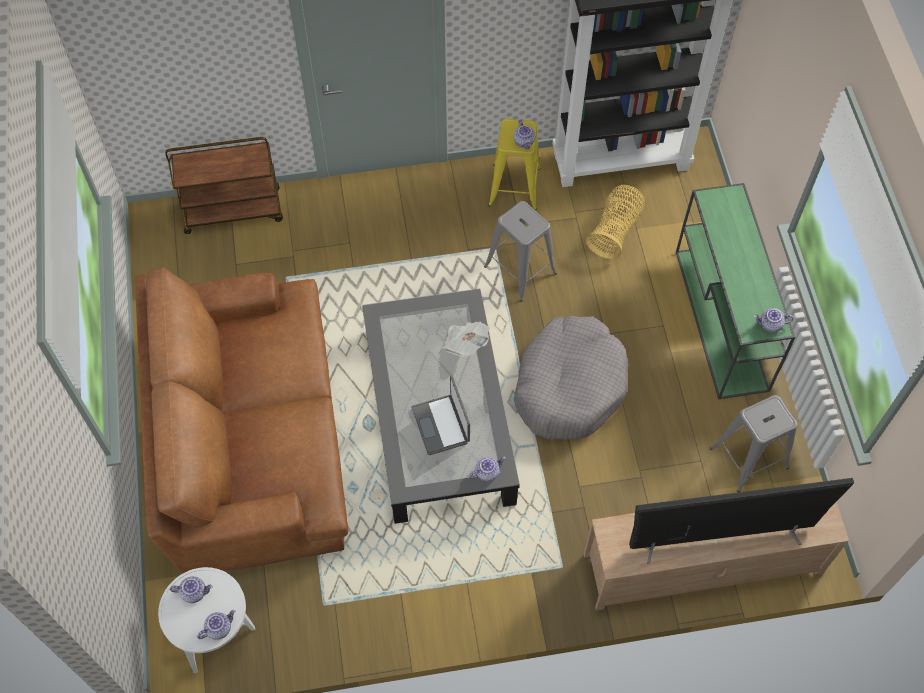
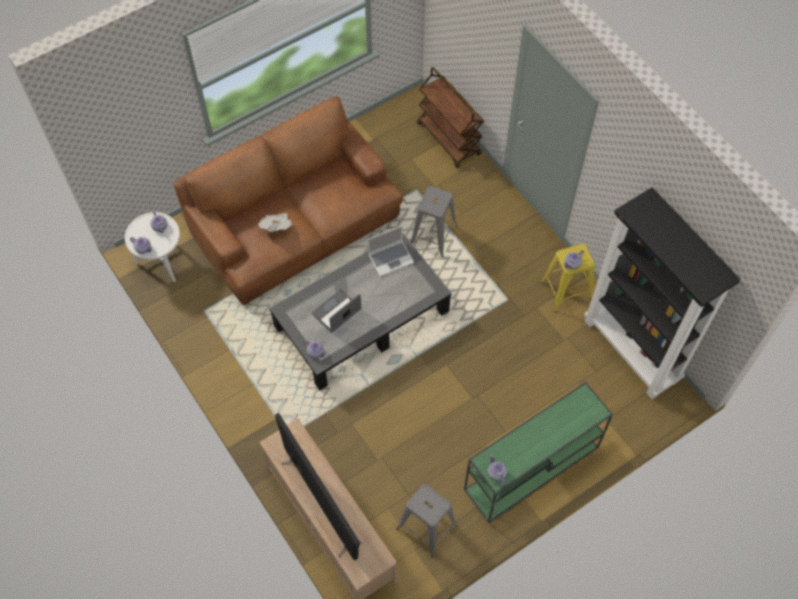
camera: 65 degrees right, 0 degrees up
(395, 332) = (391, 258): none -> laptop
(465, 343) = (403, 301): newspaper -> newspaper (277, 227)
(520, 270) = (499, 322): grey stool -> grey stool (433, 235)
(569, 386) = (424, 388): grey dog bed -> none
(615, 230) = (567, 369): basket -> none

